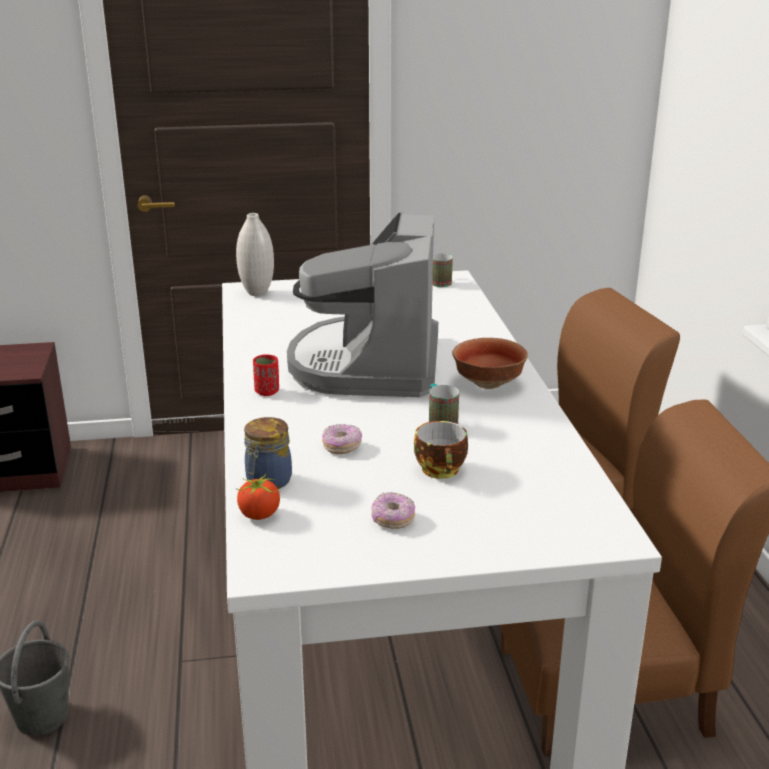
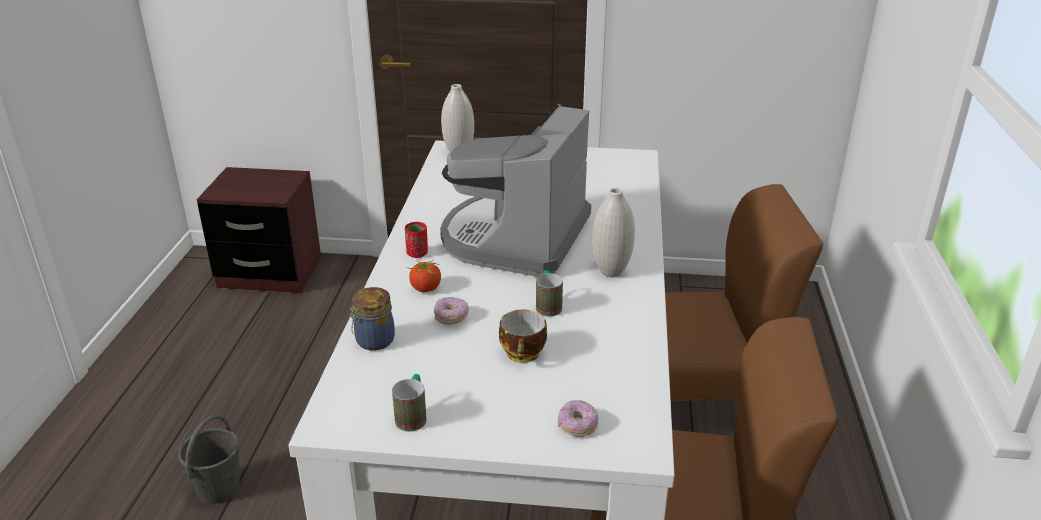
camera: 15 degrees right, 5 degrees up
(259, 515) = (351, 372): tomato -> tomato (425, 289)
(392, 519) = (456, 395): donut -> donut (577, 426)
(440, 281) = (625, 160): mug -> mug (413, 416)
(487, 384) = (611, 272): bowl -> white vase

